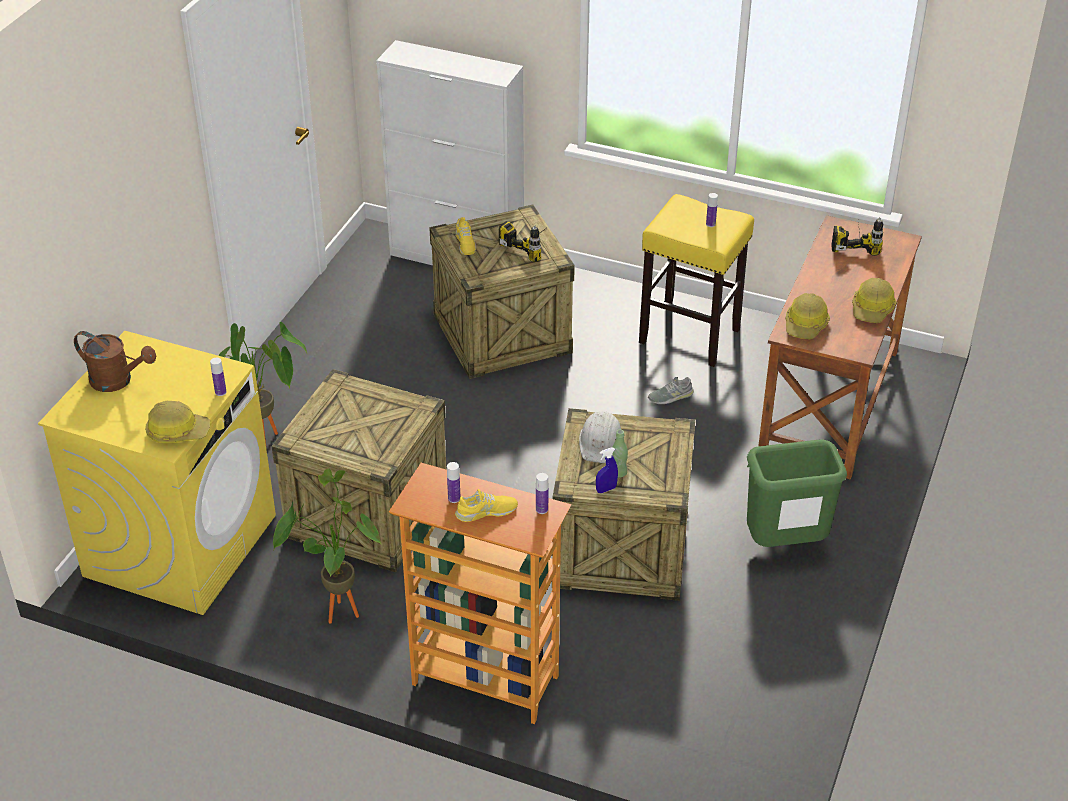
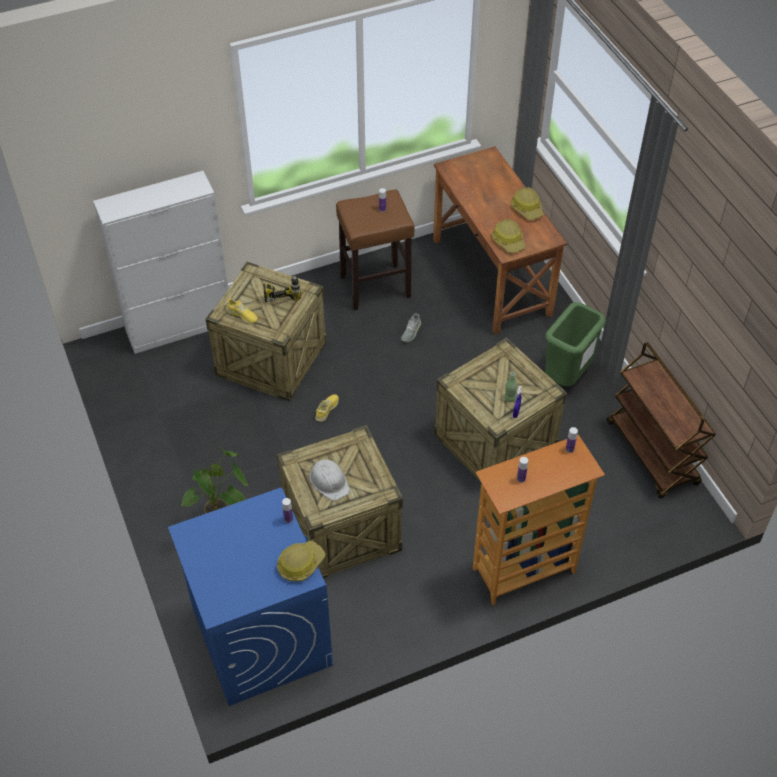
camera: 45 degrees left, 10 degrees up
(118, 381) = (215, 562): brown watering can -> none
(181, 544) = (261, 636): yellow washing machine -> blue washing machine
(335, 610) = (399, 599): potted plant -> none
(486, 511) = (546, 473): yellow shoe -> yellow shoe (327, 409)
(601, 442) = (479, 387): white hard hat -> white hard hat (329, 481)
(690, 336) = (376, 286): yellow stool -> brown stool
(782, 684) = (653, 453): none -> brown cart
(854, 242) = (469, 172): power drill -> none

